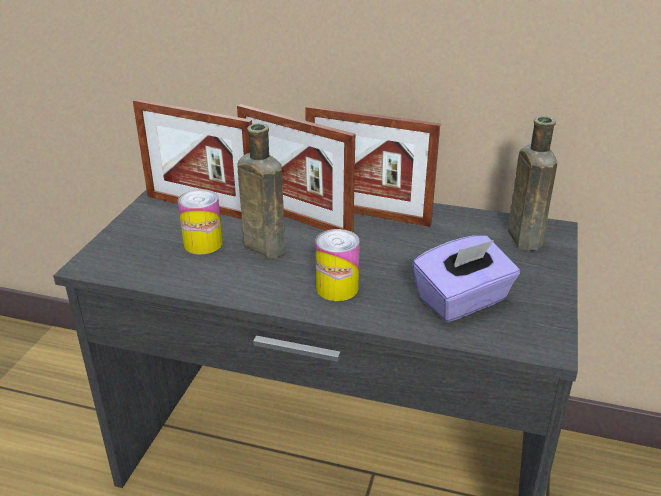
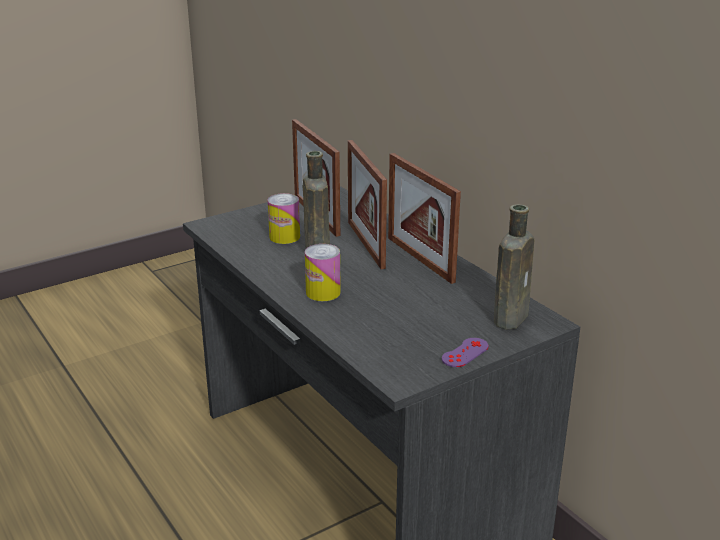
camera: 40 degrees right, 5 degrees down
(462, 301) = (390, 333): purple tissue box -> none
(546, 288) = (465, 353): none -> purple game controller

